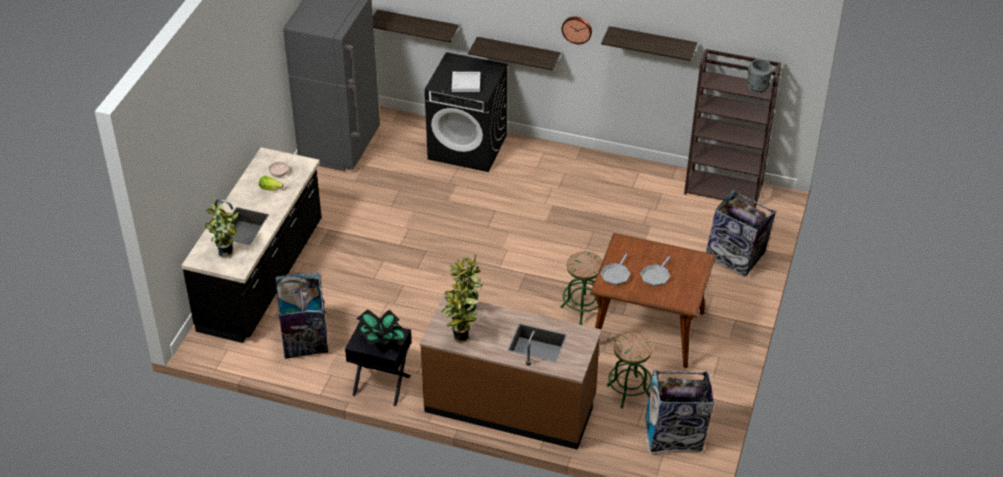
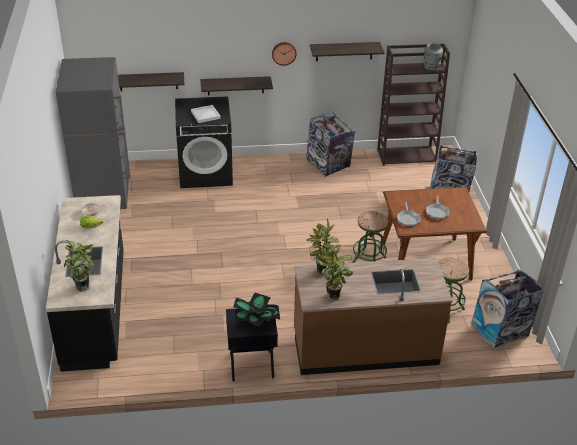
camera: 25 degrees left, 5 degrees down
(305, 341) = (164, 349): trash can -> trash can (328, 165)

